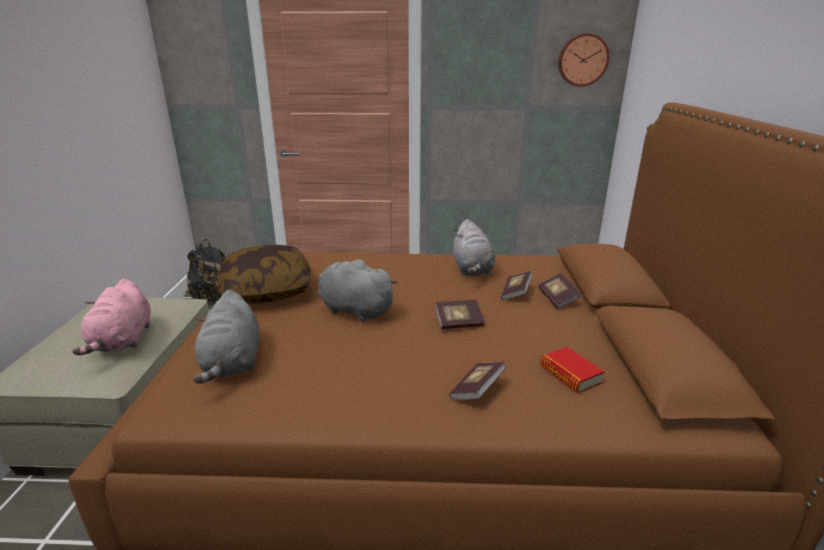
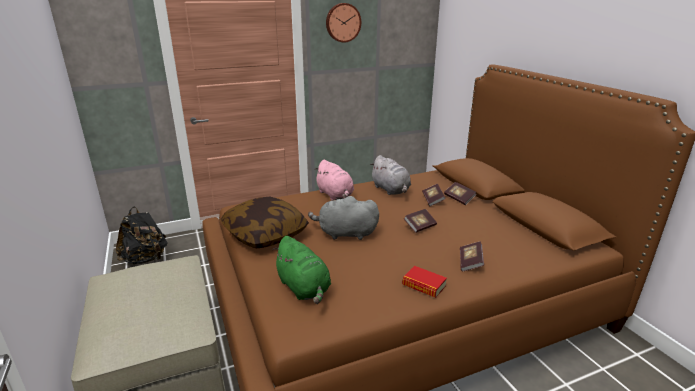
camera: 25 degrees left, 0 degrees up
(123, 340) = (174, 301): pink plush toy -> pink plush toy (335, 195)
(233, 362) = (304, 288): grey plush toy -> green plush toy
(570, 374) = (507, 241): book -> book (424, 285)
(582, 60) = (410, 33): wall clock -> wall clock (342, 22)

